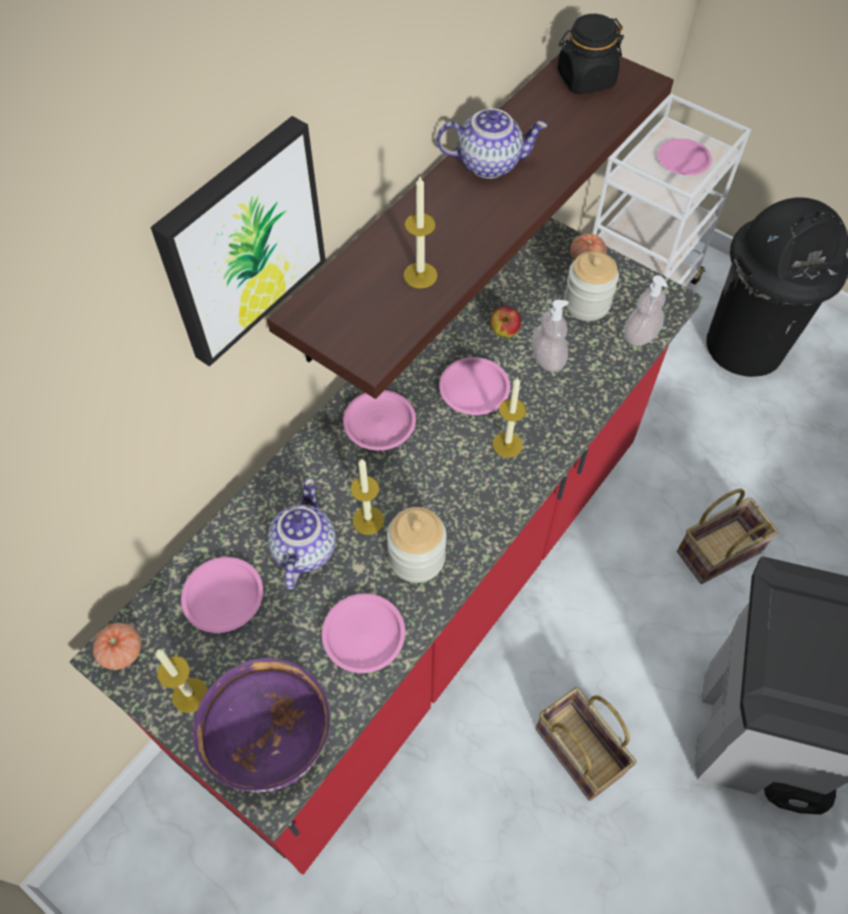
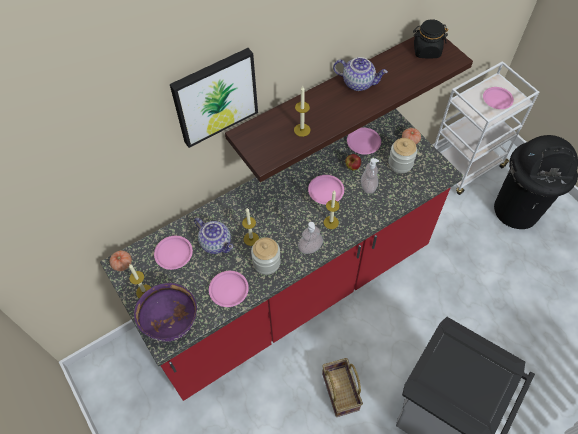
camera: 20 degrees right, 0 degrees up
(303, 549) = (216, 243): teapot -> teapot turned 105 degrees clockwise
(379, 423) = (274, 195): pink plate -> pink plate (363, 142)
(640, 336) = (420, 187): soap dispenser -> soap dispenser (310, 247)
(719, 549) = (456, 315): basket -> none

